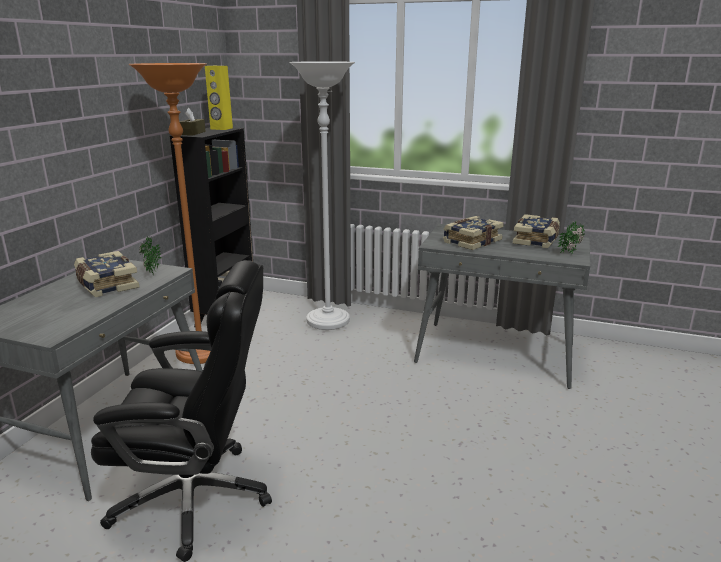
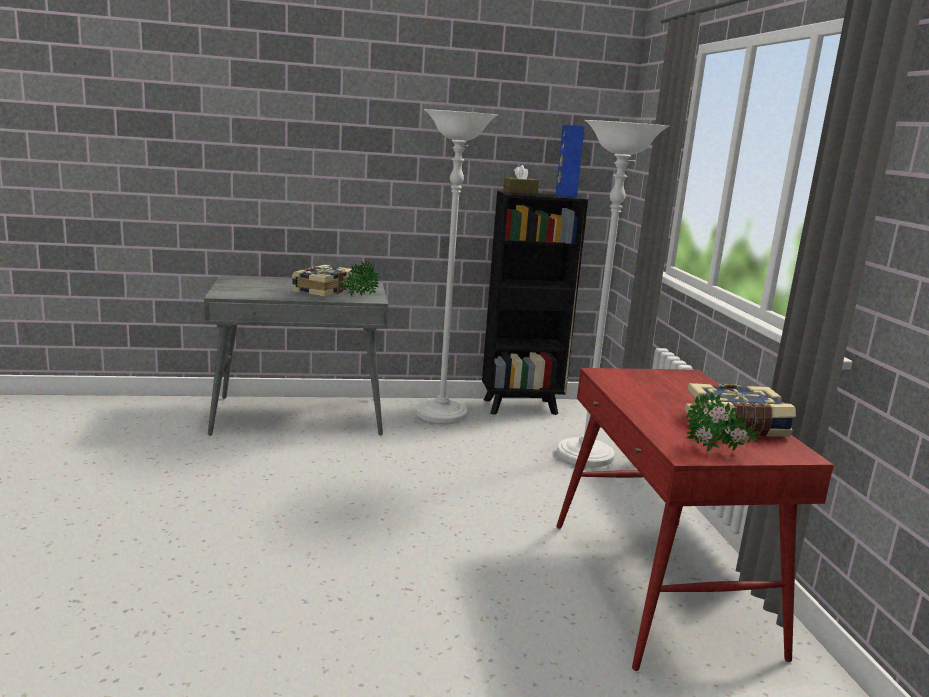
camera: 60 degrees right, 5 degrees down
(196, 497) = (232, 470): black office chair -> none
(201, 353) = (441, 415): orange floor lamp -> white floor lamp
(221, 128) = (565, 195): yellow speaker -> blue speaker
(471, 241) = (652, 390): book -> none
(496, 353) = (660, 587): grey desk -> red desk

